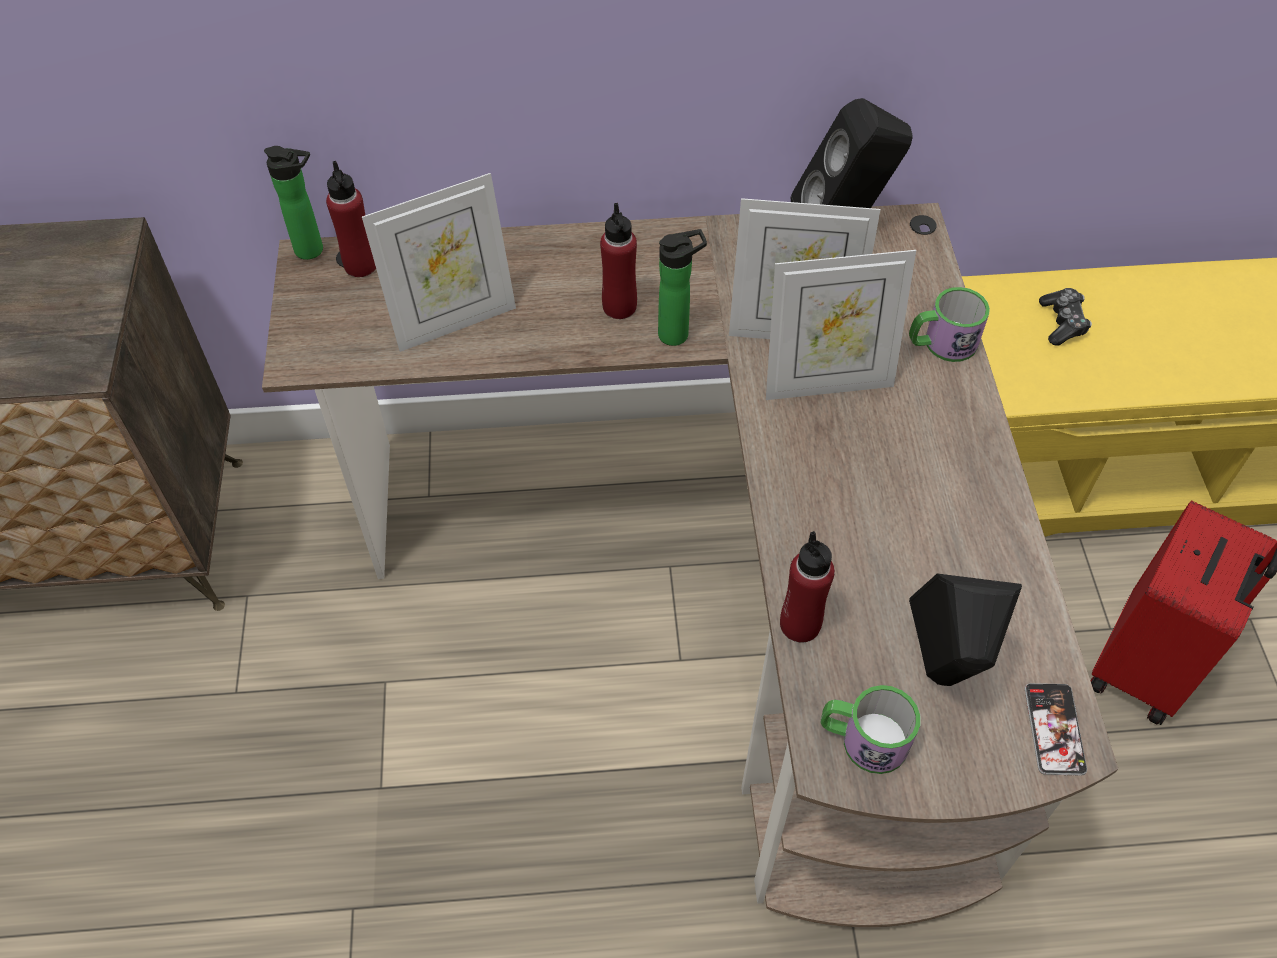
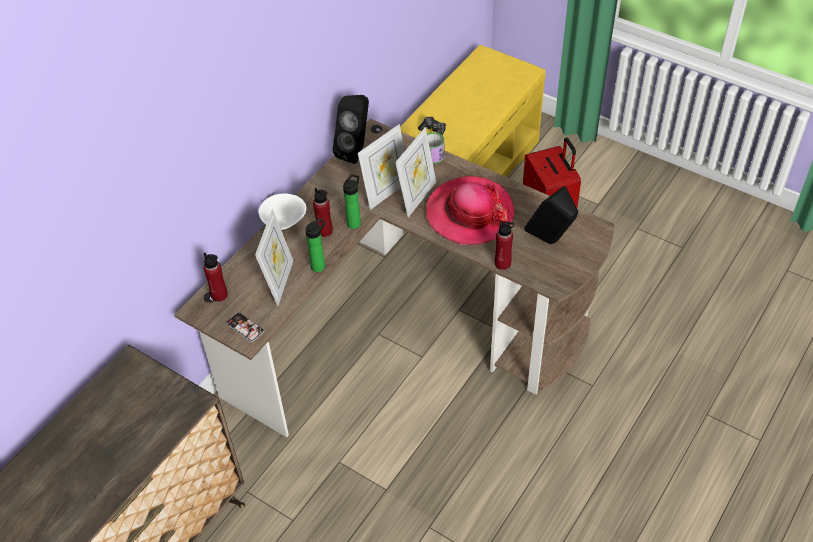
camera: 50 degrees left, 5 degrees down
(313, 250) = (194, 306): bottle -> bottle (320, 265)
(585, 245) = (284, 223): none -> white bowl
(863, 739) = (555, 274): mug -> none
(871, 487) = (469, 213): none -> hat
(1054, 729) = (590, 228): phone -> phone (245, 327)

